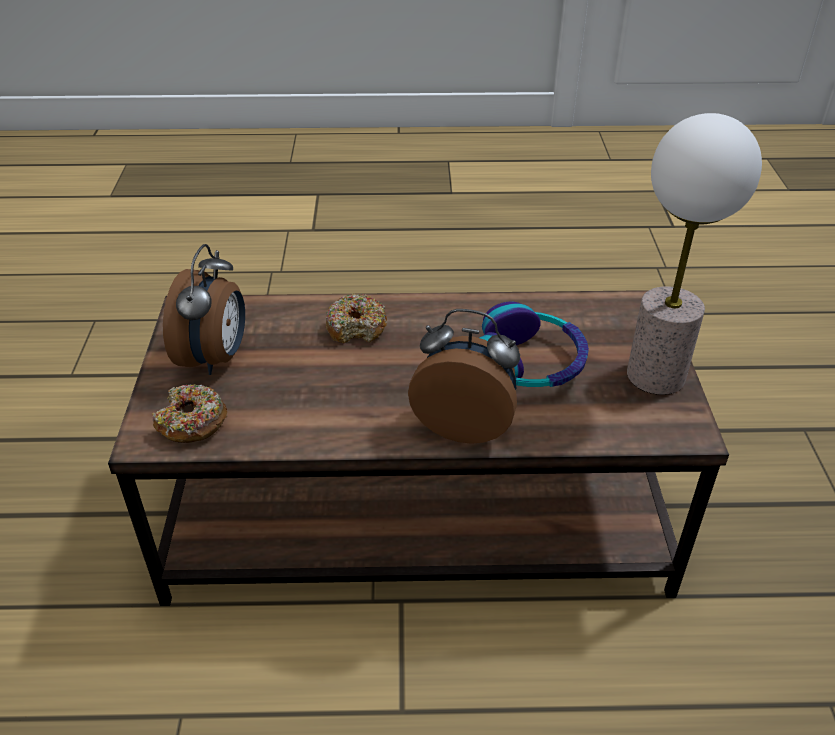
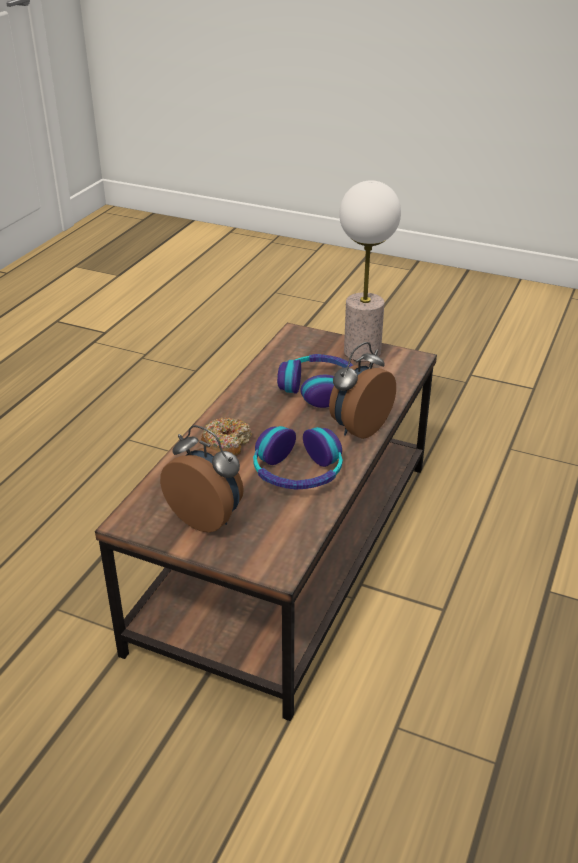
camera: 65 degrees left, 5 degrees down
(192, 423) = (276, 543): donut -> none
(334, 399) = (297, 472): none -> headphones

